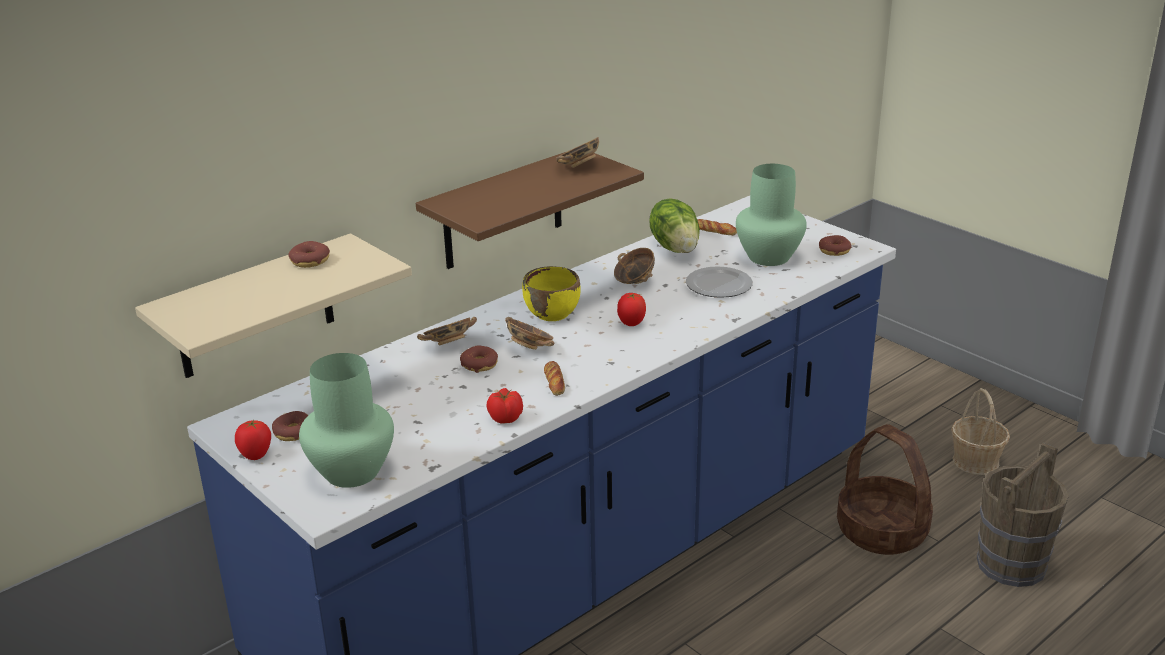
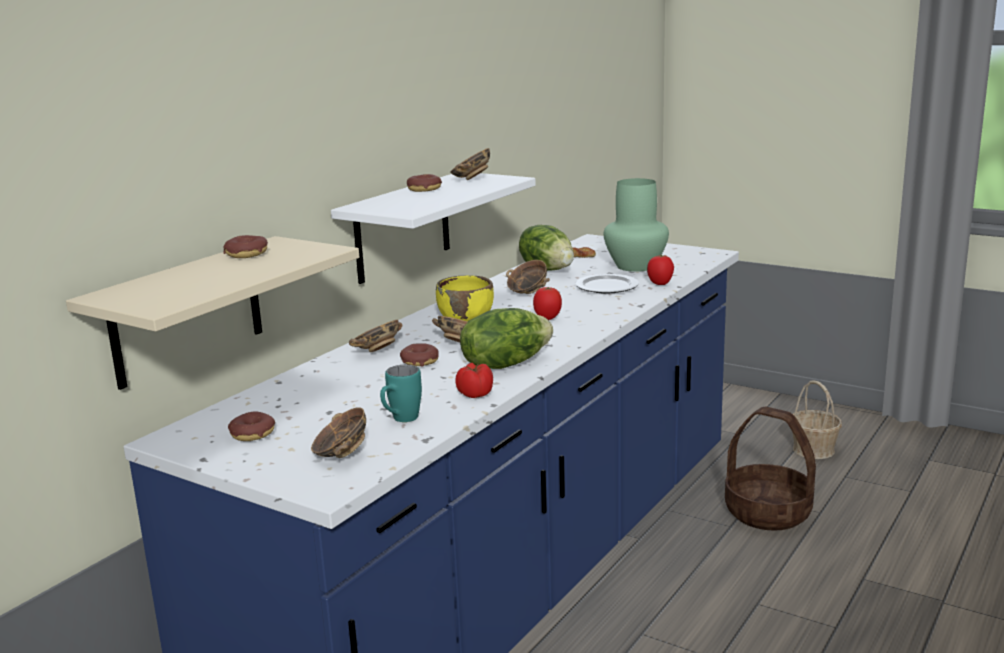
camera: 15 degrees left, 10 degrees down
(256, 456) = (220, 458): tomato -> tomato (660, 284)
(353, 472) = (340, 455): green vase -> bowl
(423, 439) = (400, 420): none -> turquoise mug
(503, 210) = (402, 227): brown shelf -> white shelf
(555, 382) = (505, 364): bread -> lettuce
(834, 251) = (688, 257): donut -> donut (424, 189)
(1011, 564) = (891, 519): brown bucket -> none

